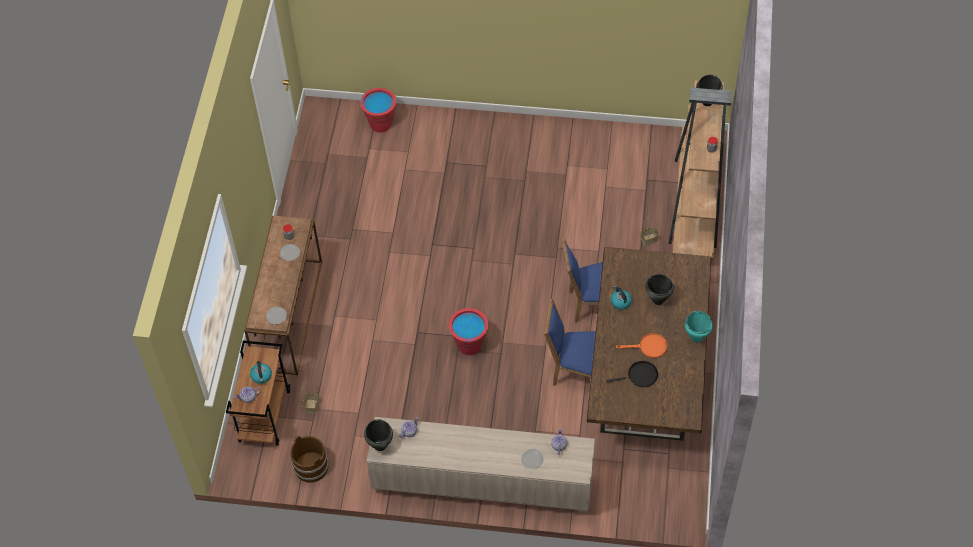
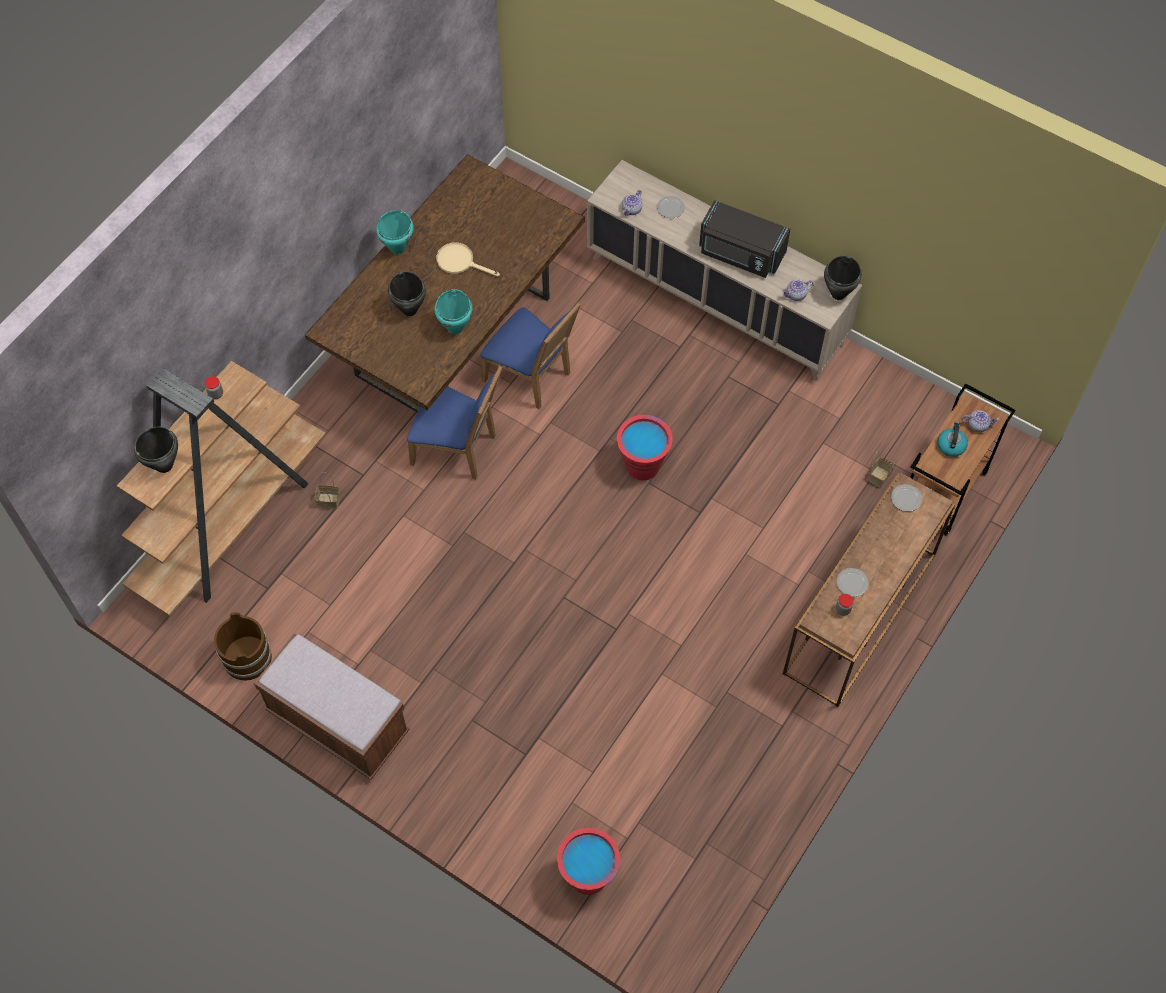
camera: 155 degrees left, 5 degrees up
(311, 467) = (908, 404): brown bucket -> brown bucket (247, 657)
(463, 445) = (740, 254): none -> black microwave
(557, 134) = (338, 723): none -> brown bench
(620, 302) = (456, 327): kettle -> turquoise cooking pot
(640, 376) = (492, 235): black frying pan -> none
(648, 347) = (460, 262): orange frying pan -> beige frying pan

